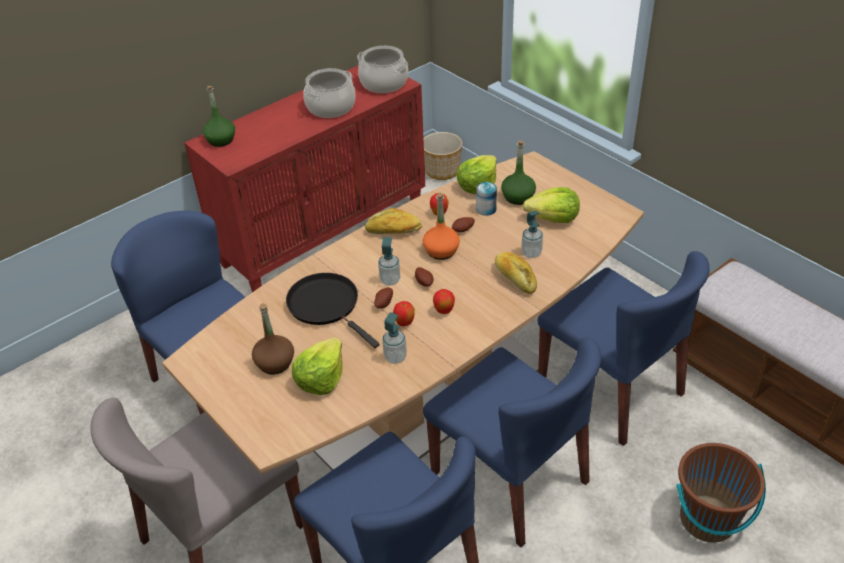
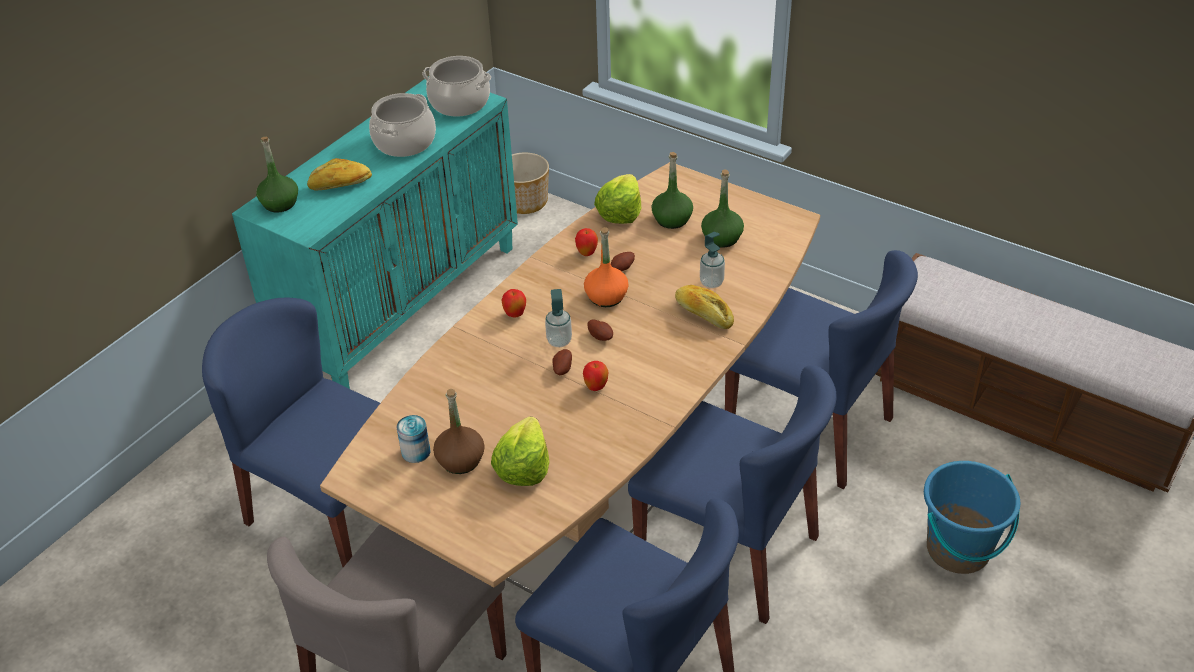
camera: 15 degrees left, 0 degrees up
(324, 233) = (402, 303): red cabinet -> turquoise cabinet
(326, 305) = (495, 383): black frying pan -> none
(393, 231) = (540, 282): bread -> bread (340, 184)
(395, 357) = (600, 428): soap dispenser -> none
(444, 311) = (636, 365): apple -> apple (515, 315)
(486, 209) = (640, 239): can -> can (416, 452)
(553, 218) = (722, 238): lettuce -> green bottle
(707, 520) = (958, 550): brown bucket -> blue bucket

